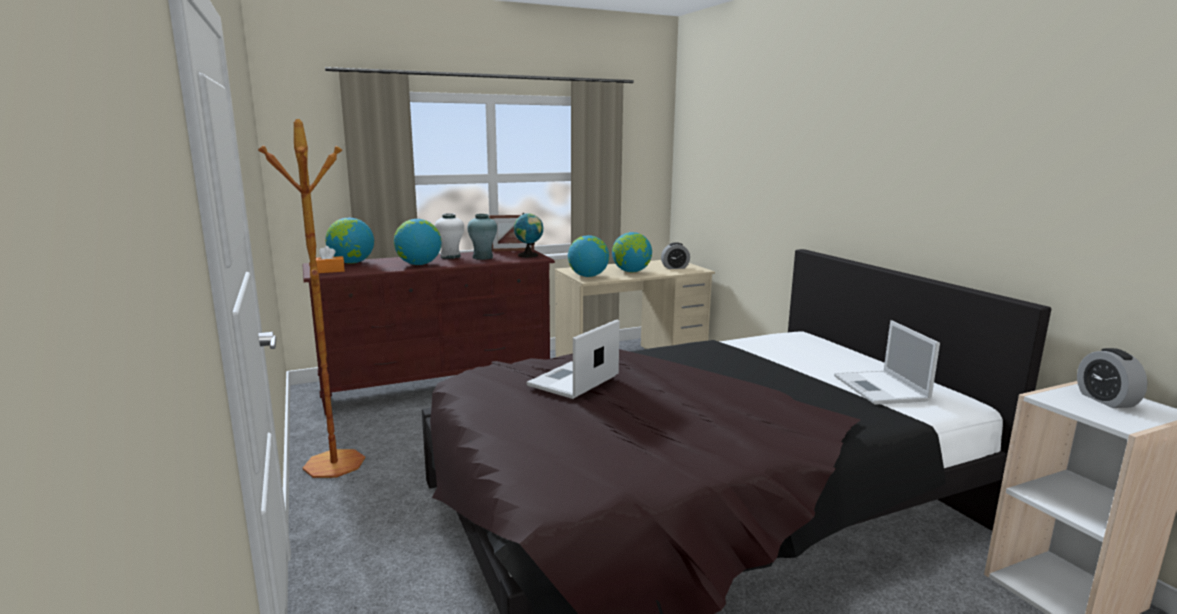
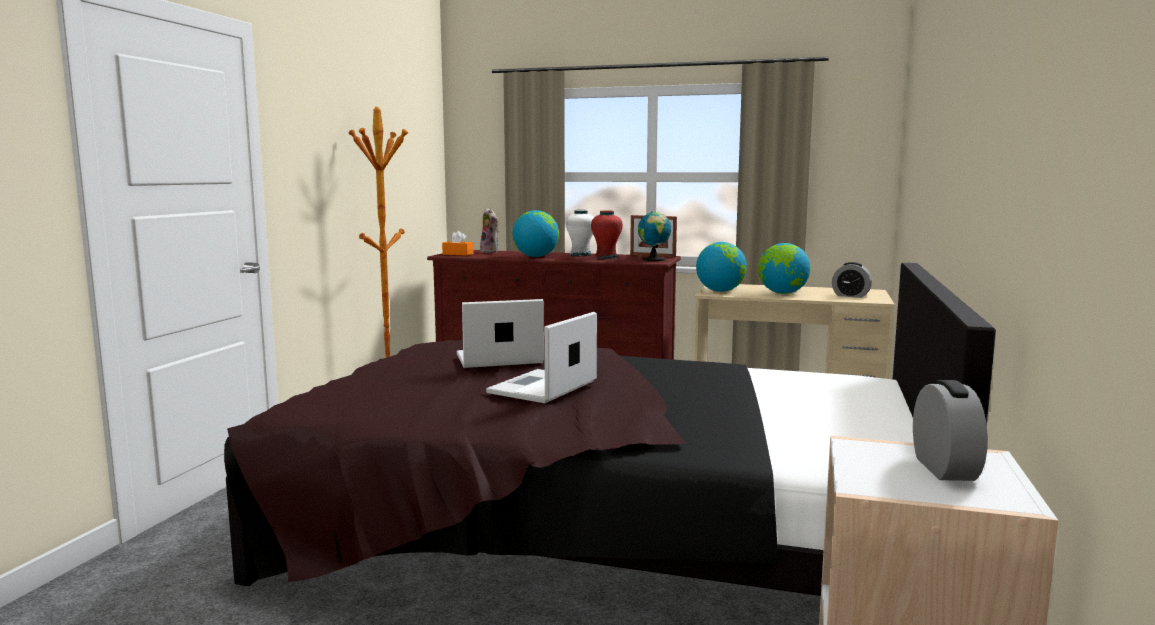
camera: 40 degrees right, 5 degrees down
(351, 263) = (491, 251): globe -> plush toy
(483, 257) = (606, 257): turquoise vase -> red vase
(881, 389) = (813, 435): laptop -> laptop (542, 388)
(1105, 400) = (944, 469): alarm clock -> alarm clock turned 150 degrees clockwise

